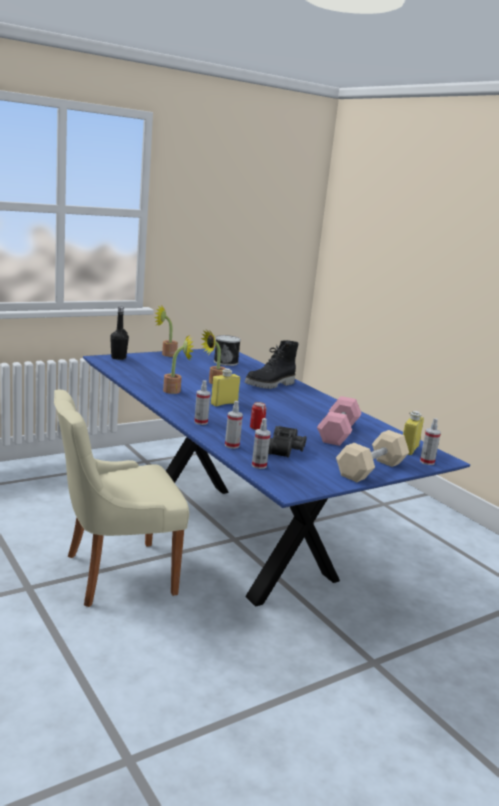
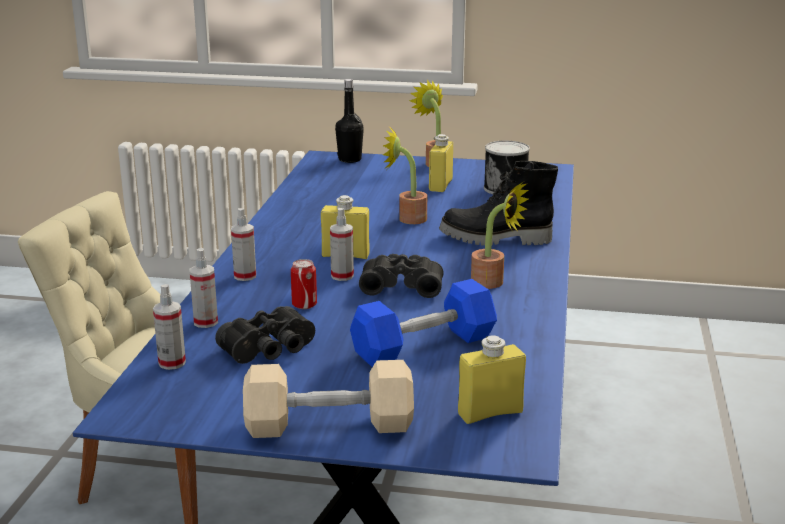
camera: 45 degrees right, 5 degrees up
(175, 391) = (318, 221): potted plant -> potted plant (493, 283)
(194, 365) = (440, 185): none -> yellow bottle
(277, 411) = (402, 285): none -> black binoculars
(338, 433) = (424, 346): pink dumbbell -> blue dumbbell
(427, 462) = (470, 446): spray bottle -> spray bottle (342, 276)

